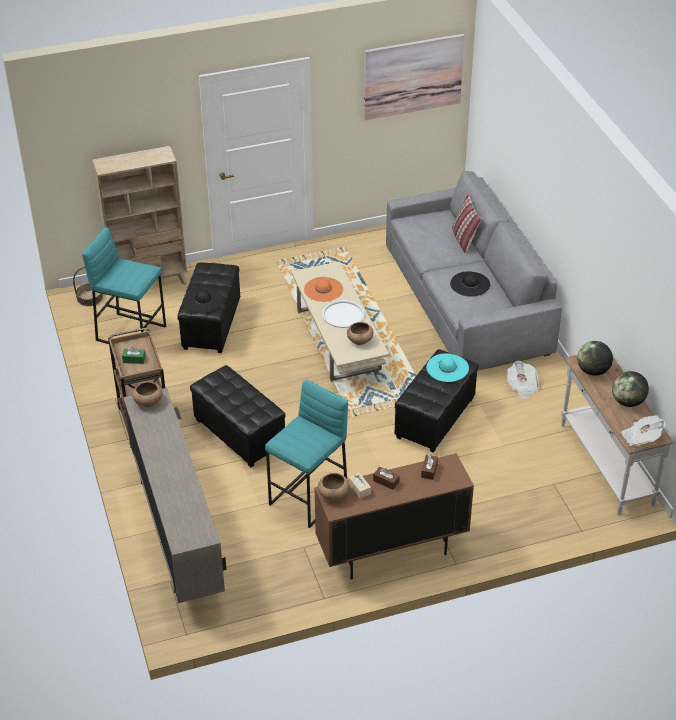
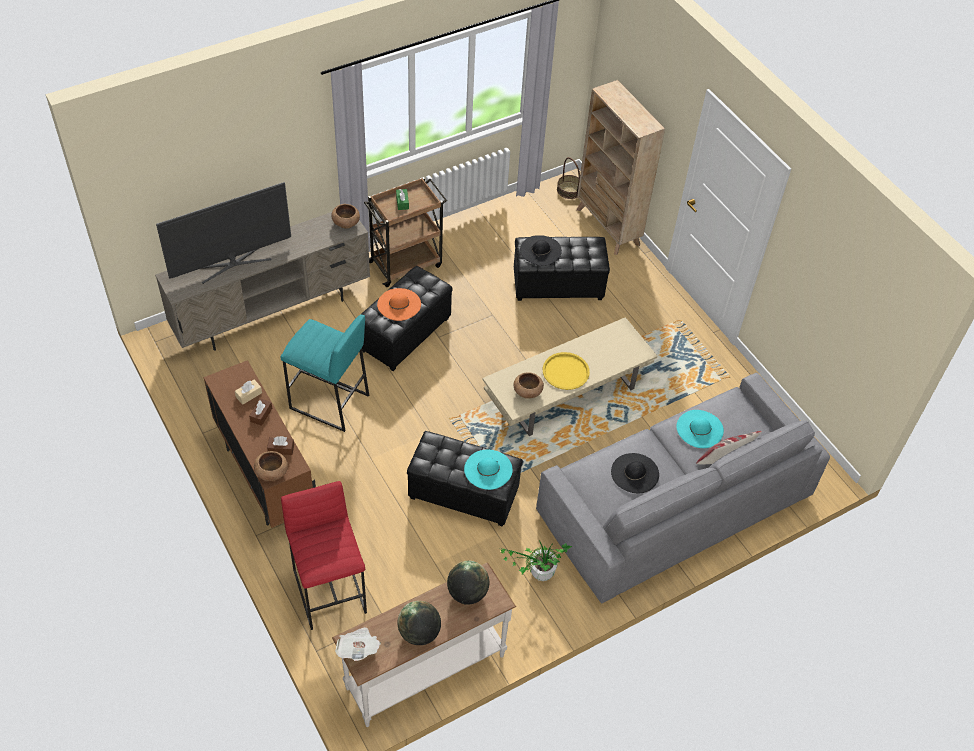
camera: 75 degrees right, 10 degrees up
(131, 333) = (528, 229): turquoise stool -> none
(176, 490) = (233, 263): none -> television
(323, 289) = (603, 349): orange hat -> orange hat (399, 304)
(333, 494) = (239, 375): brown bowl -> brown bowl (272, 472)
(343, 314) = (565, 372): white tray -> yellow tray
(413, 76) = (865, 294): picture -> none
(433, 243) = (699, 429): none -> turquoise hat
(522, 387) = (536, 575): newspaper -> potted plant
(523, 516) = (330, 591): none -> red stool

